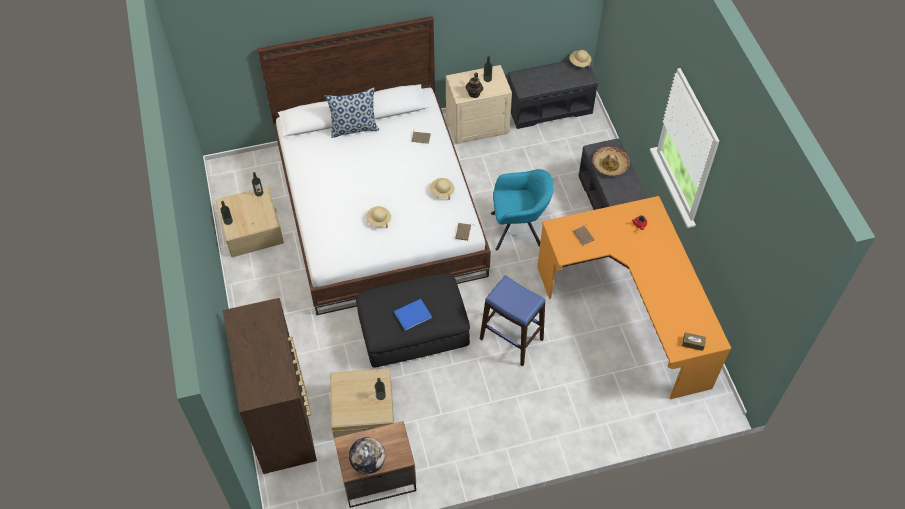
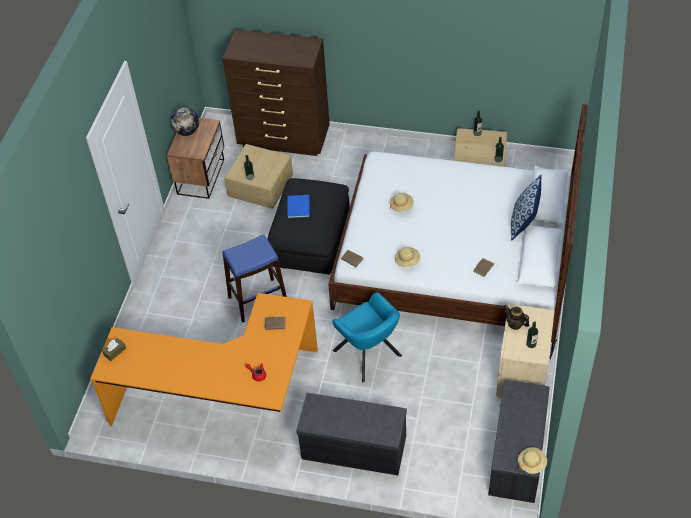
camera: 120 degrees right, 5 degrees down
(519, 229) = (369, 355): turquoise armchair -> turquoise armchair turned 60 degrees counterclockwise
(610, 165) = (366, 419): hat -> none

